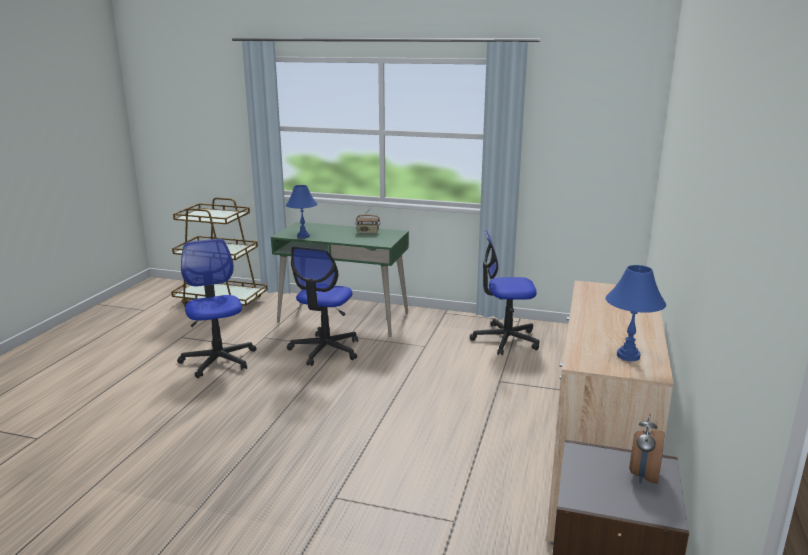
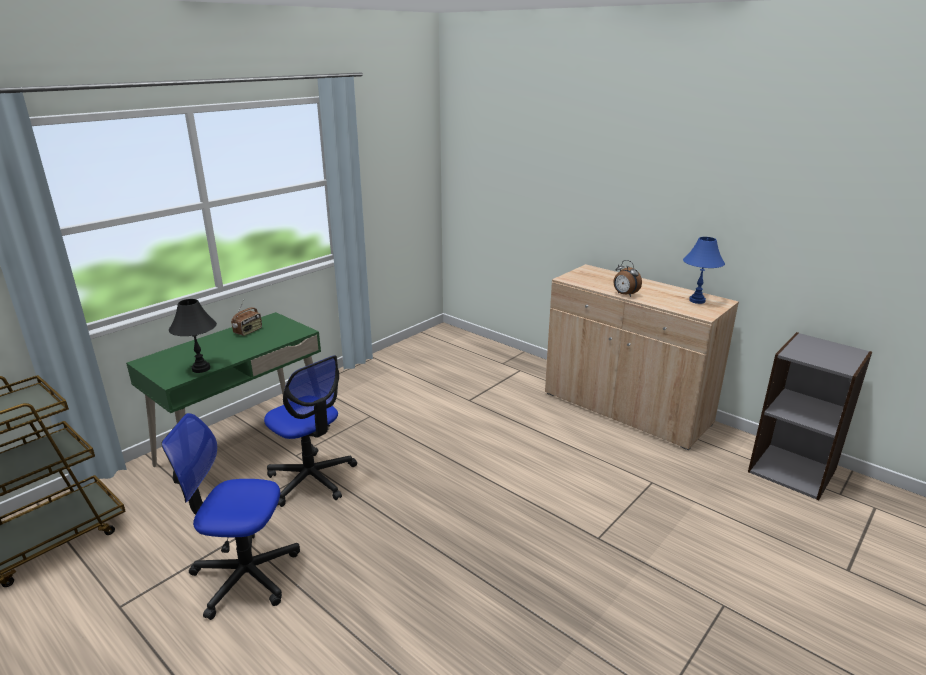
camera: 65 degrees left, 5 degrees up
(303, 236) = (201, 369): blue table lamp -> black table lamp
(505, 340) = (401, 374): office chair -> none
(642, 476) = (818, 345): alarm clock -> alarm clock (624, 294)

